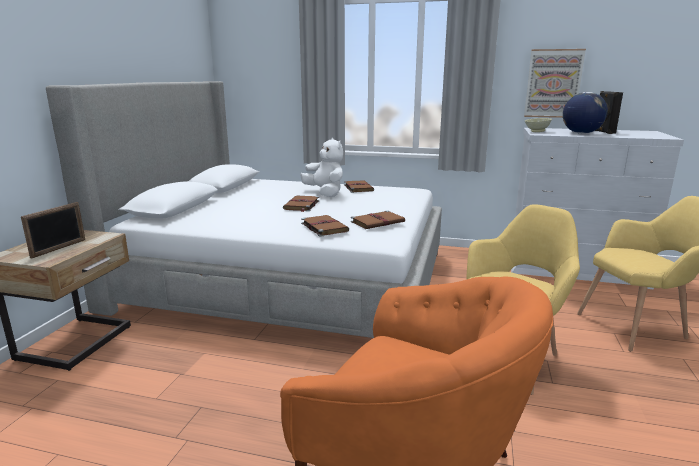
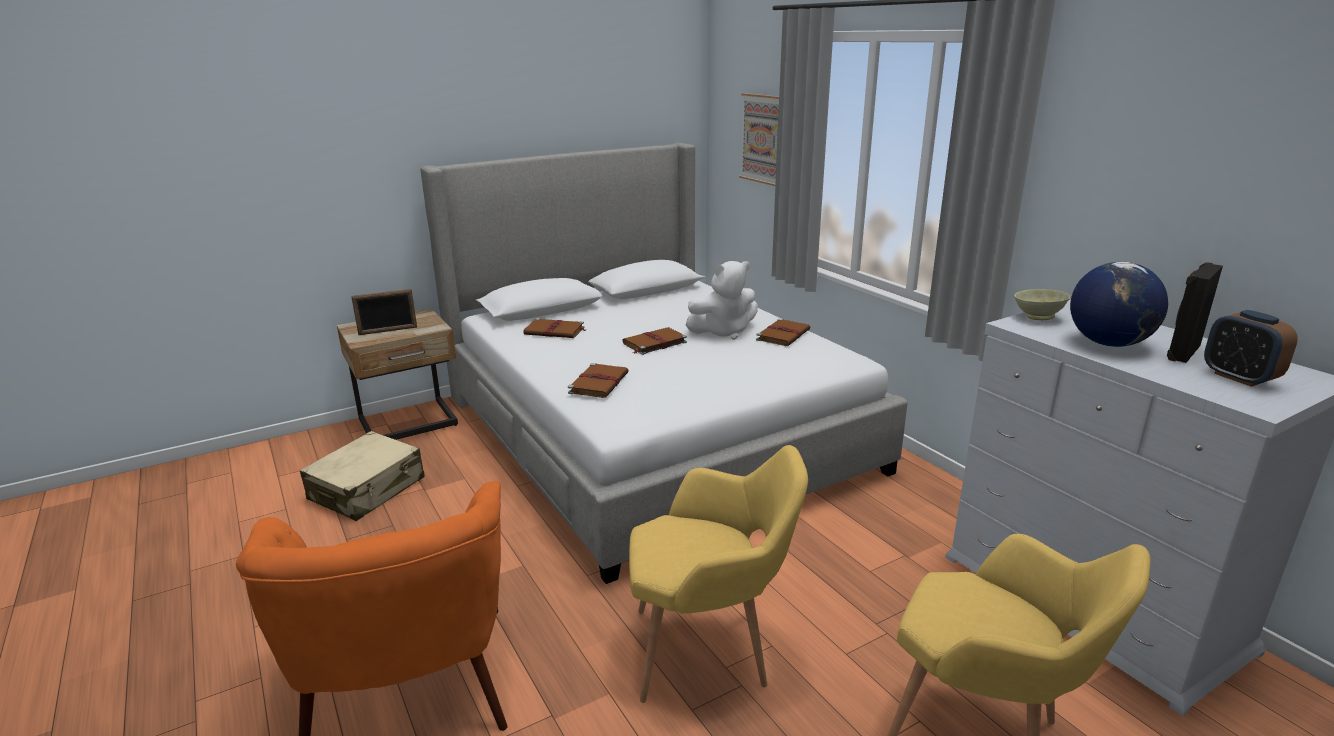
camera: 45 degrees right, 5 degrees up
(126, 398) = (367, 489): none -> beige suitcase
(325, 193) = (723, 332): white plush toy -> white plush toy turned 60 degrees clockwise
(378, 222) = (665, 397): brown book -> brown book (555, 331)
(553, 83) = (1142, 224): picture -> picture (762, 139)
(637, 134) = (1239, 377): none -> alarm clock

